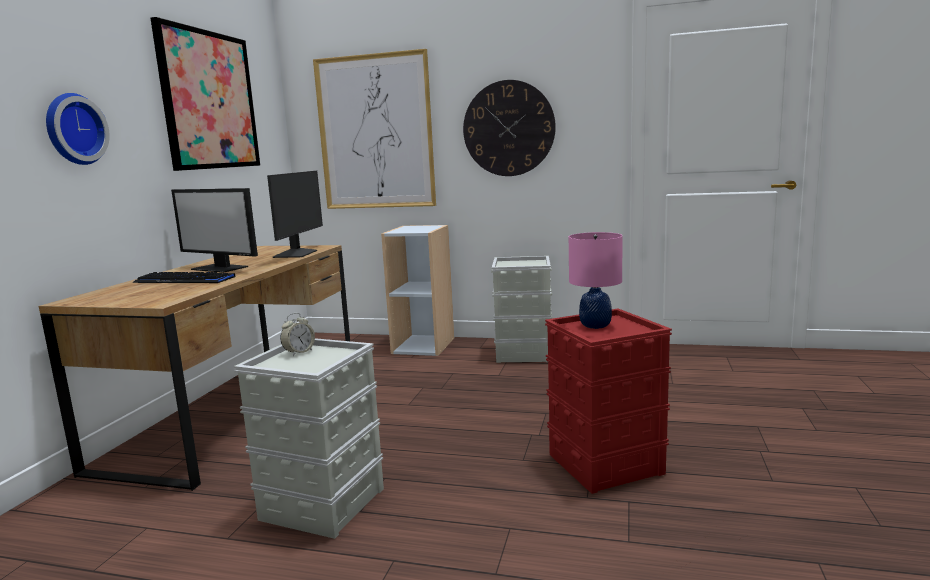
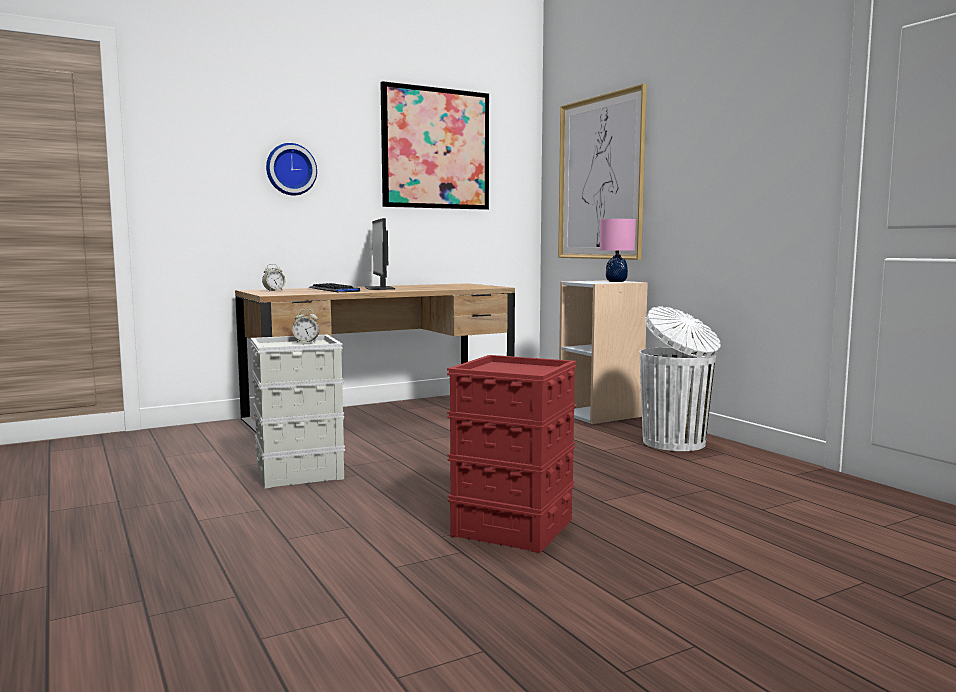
camera: 45 degrees right, 5 degrees down
(115, 296) = (274, 291): none -> alarm clock
(296, 254) = (457, 288): monitor -> none
(508, 128) = (711, 169): wall clock -> none
(524, 353) = (675, 443): grey storage box -> white trash can
(596, 326) = (517, 367): pink table lamp -> pink table lamp (617, 281)

